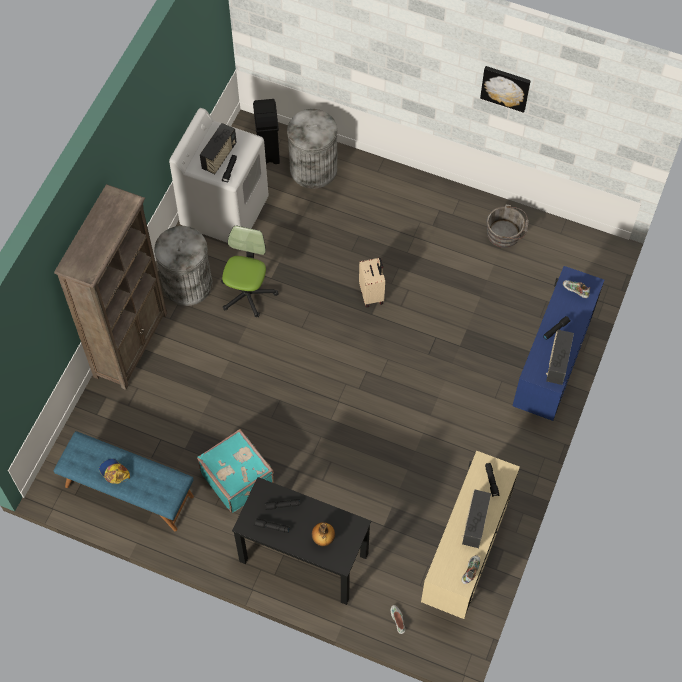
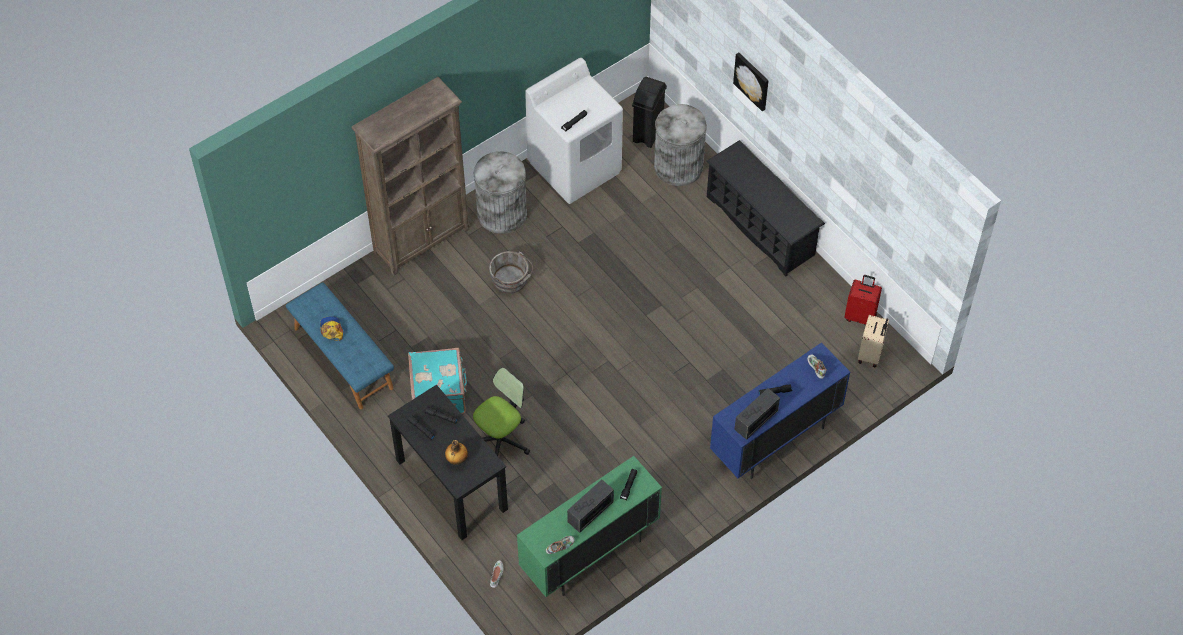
camera: 30 degrees right, 5 degrees down
(219, 156) = (573, 107): radio -> none
(247, 294) = (548, 246): office chair -> office chair (501, 439)
(372, 294) = (657, 298): beige suitcase -> beige suitcase (871, 354)
(416, 188) = (761, 226): none -> black shoe rack
(465, 556) = (589, 554): beige cabinet -> green cabinet
(505, 87) = (843, 153): picture -> picture (752, 80)
(505, 234) = (816, 304): grey bucket -> grey bucket (511, 280)
(547, 226) = (860, 316): none -> red suitcase

